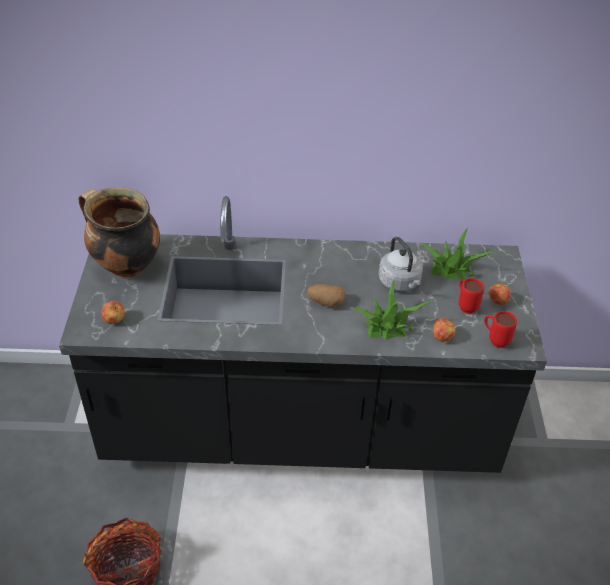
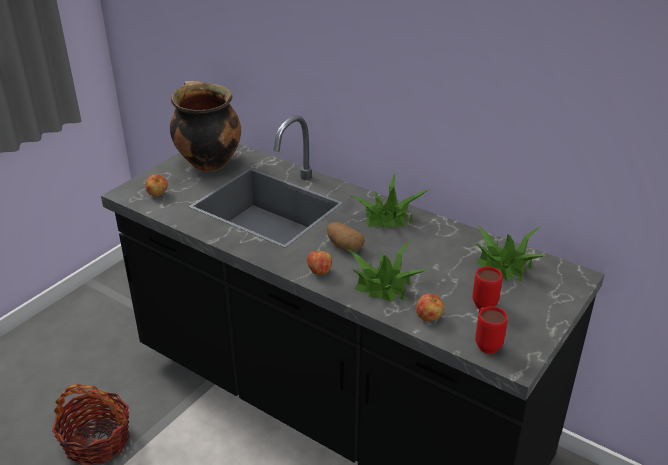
camera: 35 degrees right, 10 degrees down
(332, 259) = (387, 217): none -> potted plant
(400, 283) = (434, 258): grey kettle -> none
(497, 301) = (525, 312): apple -> apple (319, 272)

